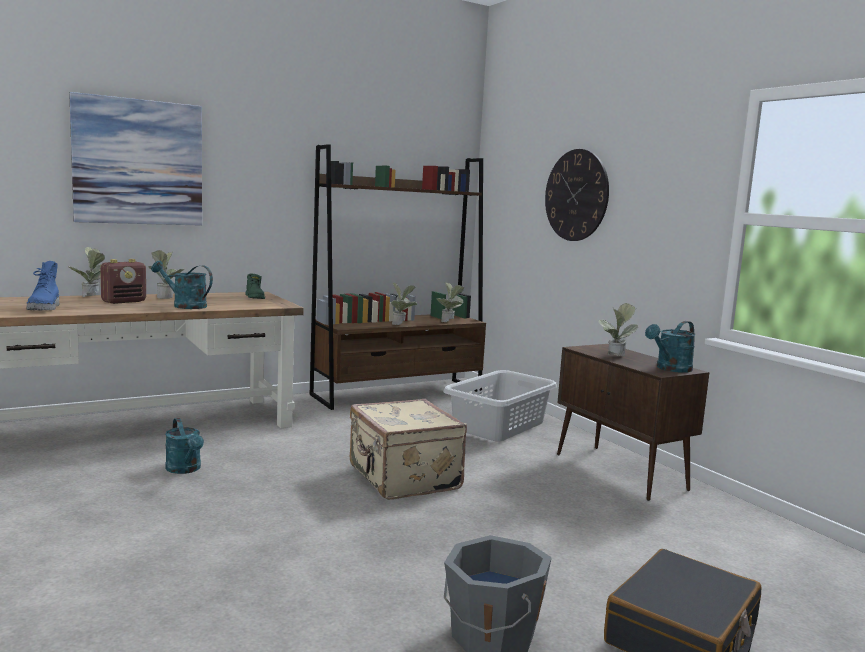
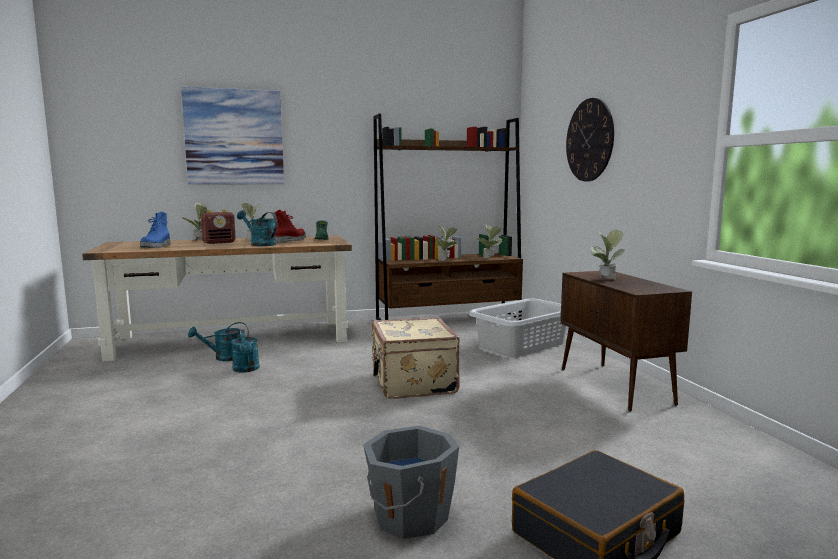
camera: 15 degrees right, 0 degrees up
(216, 300) = (289, 241): none -> red boot
(670, 369) = (652, 288): turquoise watering can -> turquoise watering can (223, 358)

